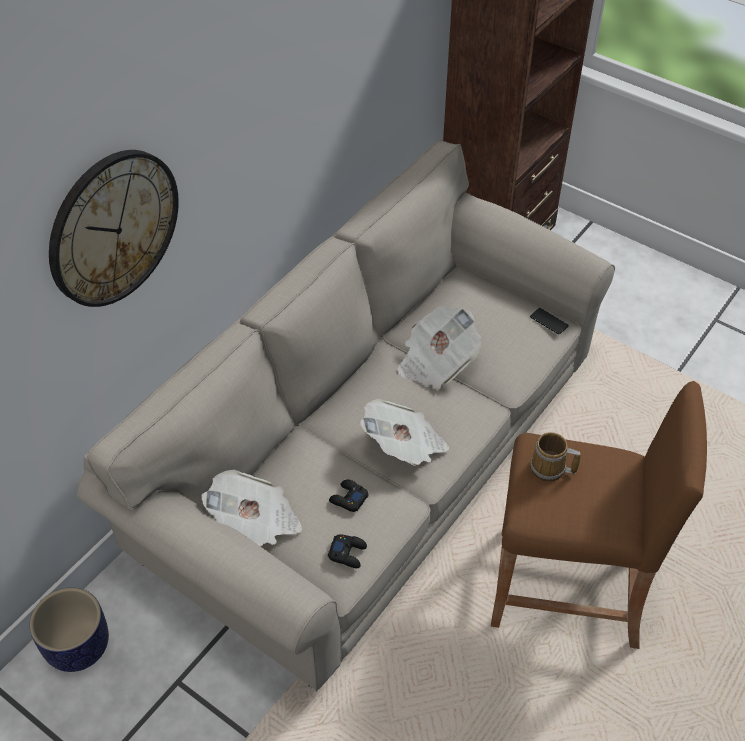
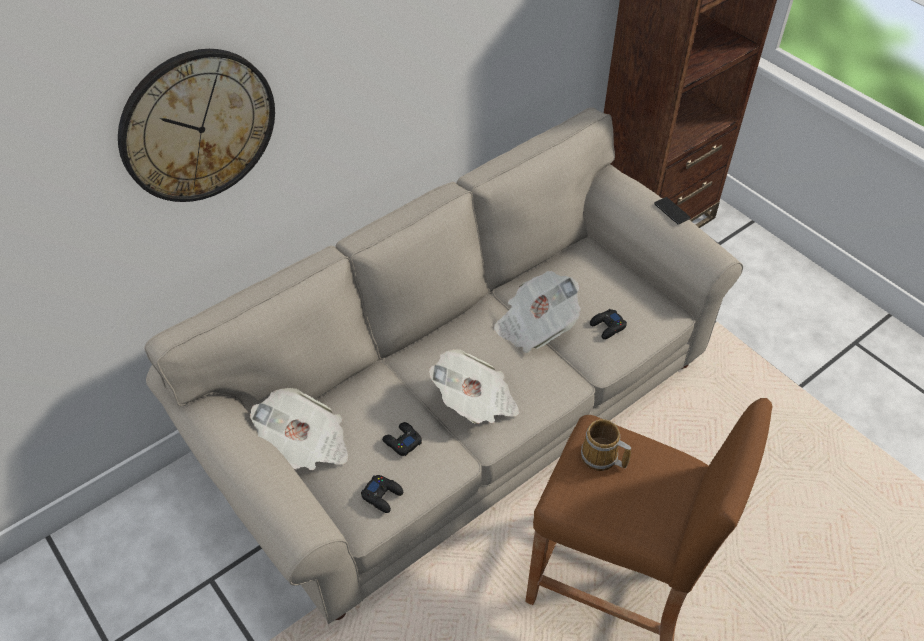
camera: 15 degrees right, 0 degrees up
(78, 646) = (135, 523): planter -> none
(505, 349) = (607, 327): none -> black game controller
(549, 321) = (661, 308): phone -> phone (672, 211)

